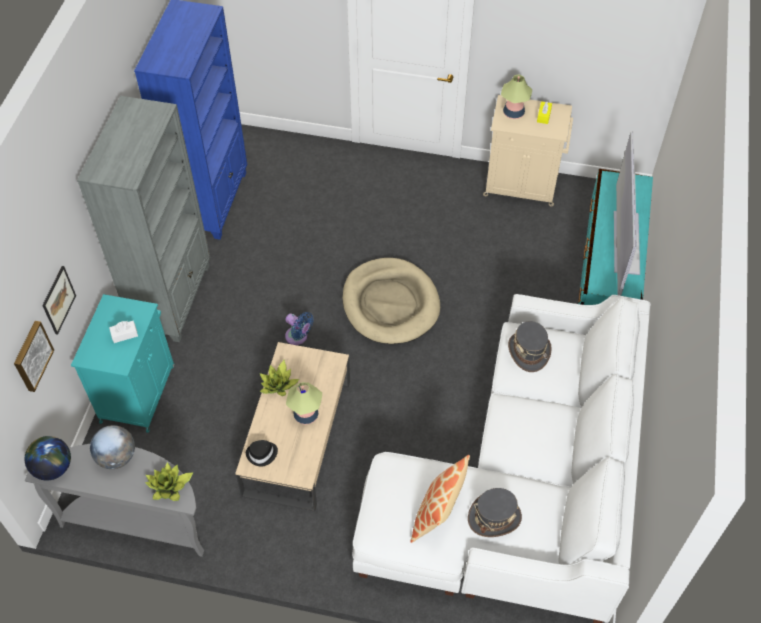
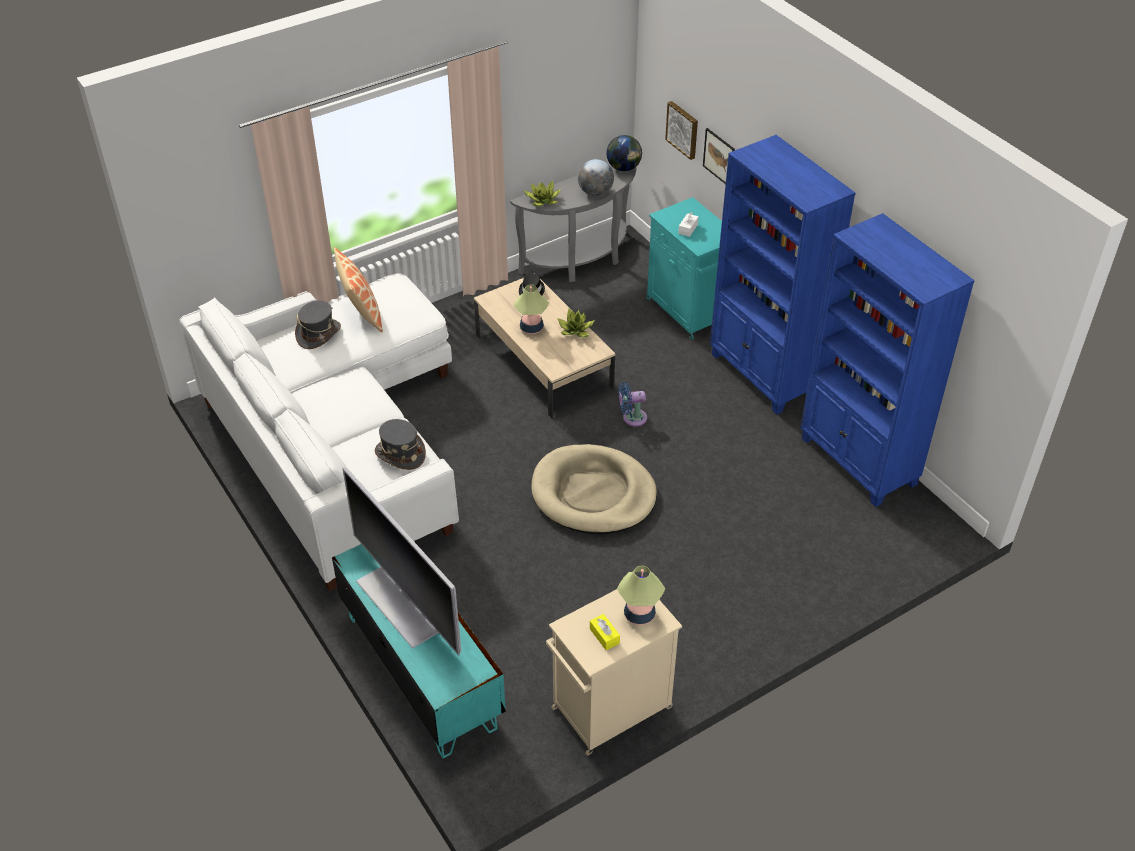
camera: 135 degrees right, 10 degrees down
(173, 298) = (763, 375): grey bookcase -> blue bookcase

